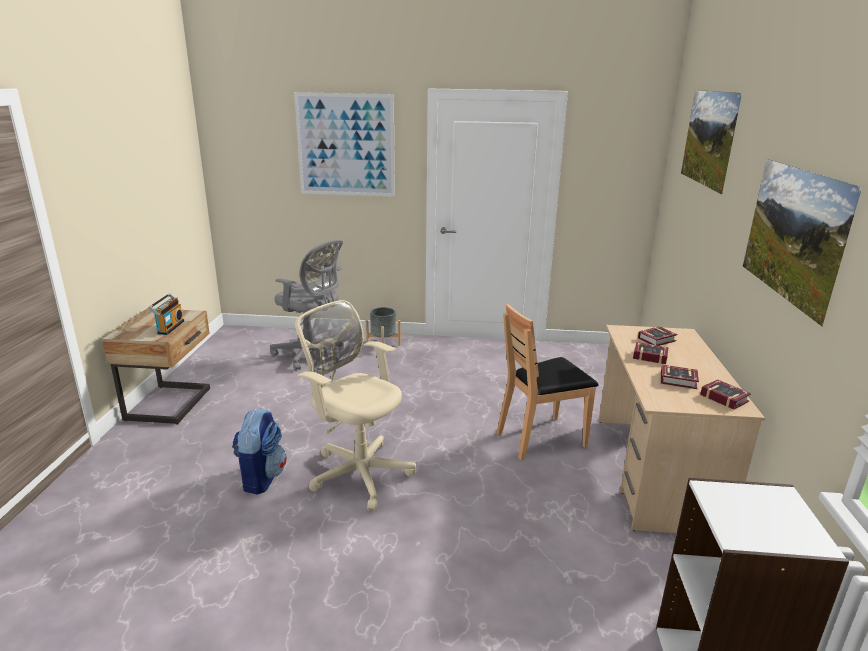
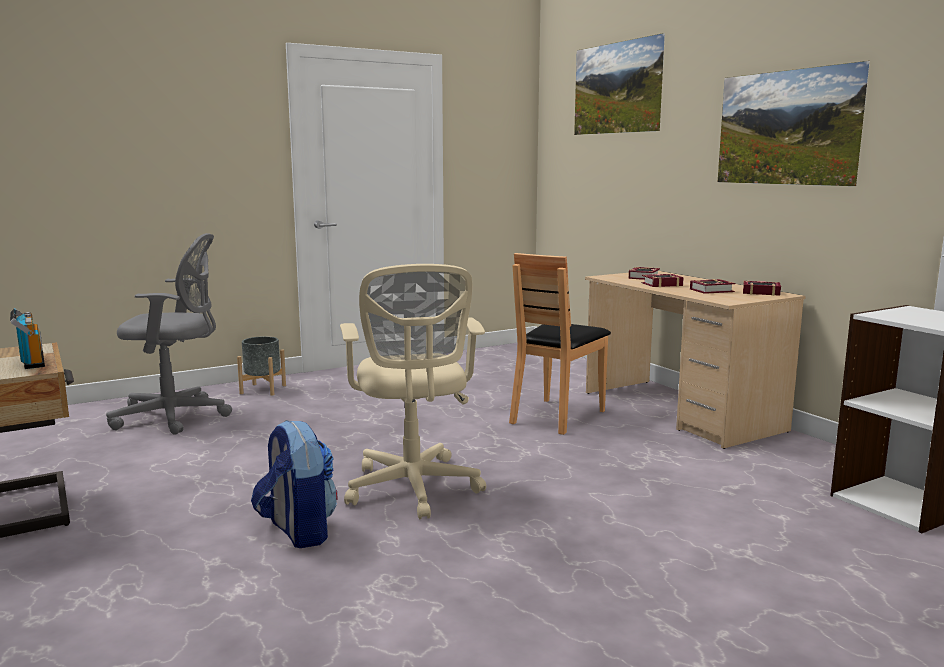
camera: 35 degrees left, 10 degrees down
(345, 145) = (178, 114): picture -> none
(358, 472) = (413, 490): beige office chair -> beige office chair turned 105 degrees counterclockwise

